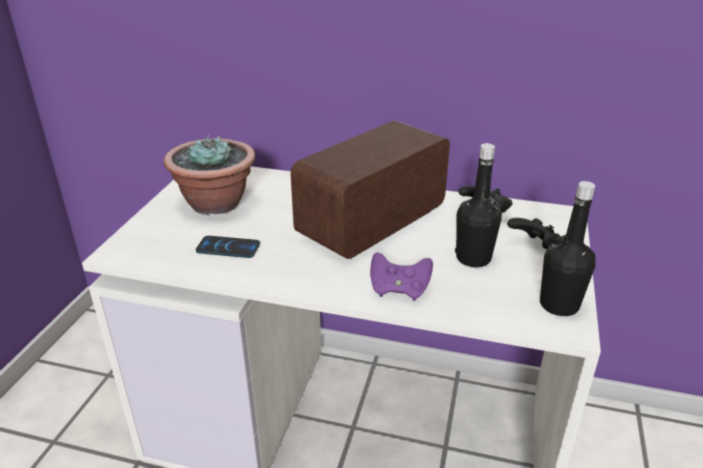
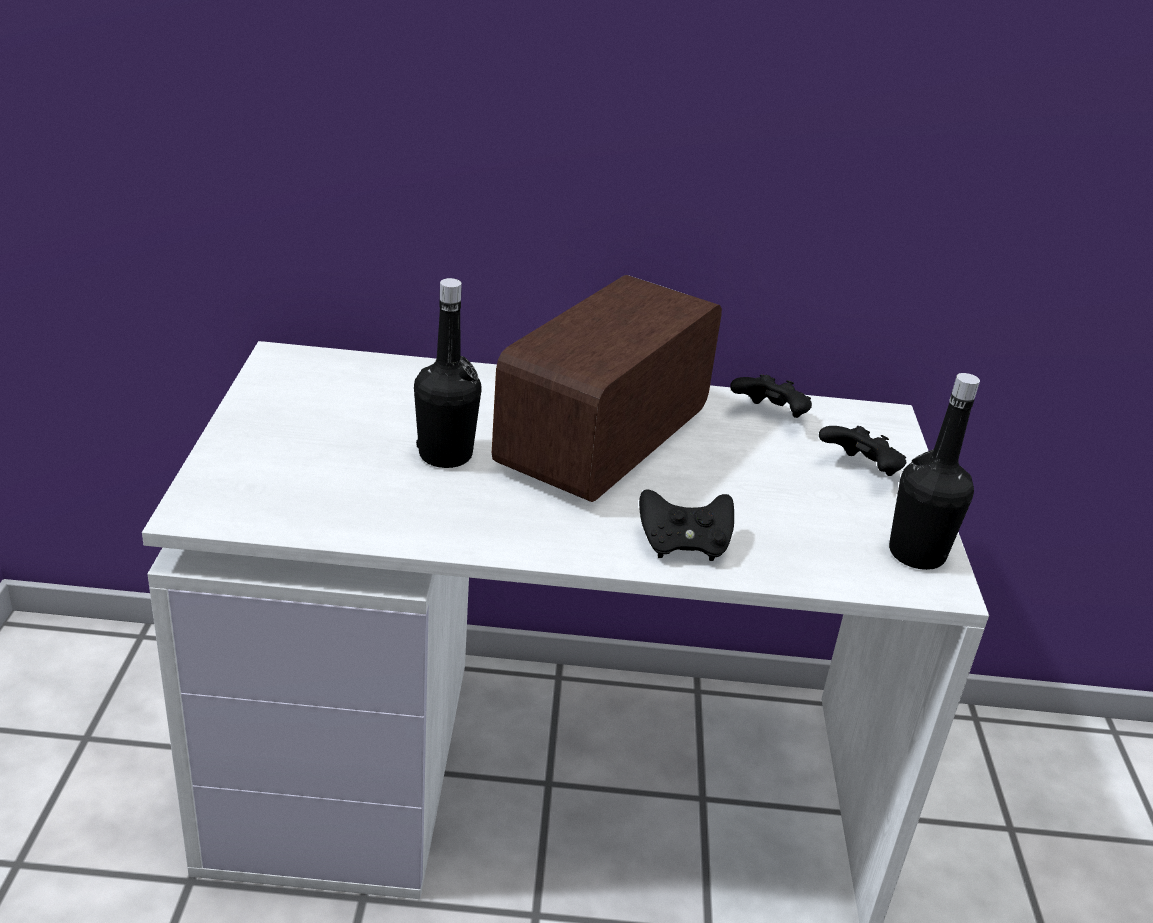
camera: 15 degrees left, 0 degrees up
(216, 203) = (331, 419): potted plant -> none
(228, 248) = (387, 494): phone -> none
(399, 290) = (683, 546): purple game controller -> black game controller
(473, 258) = (775, 491): black bottle -> black bottle (445, 455)

